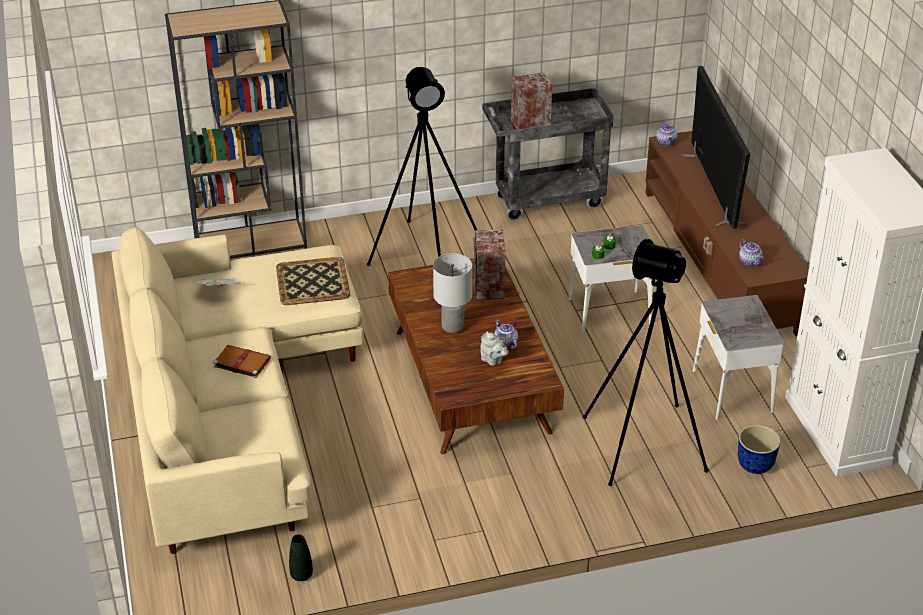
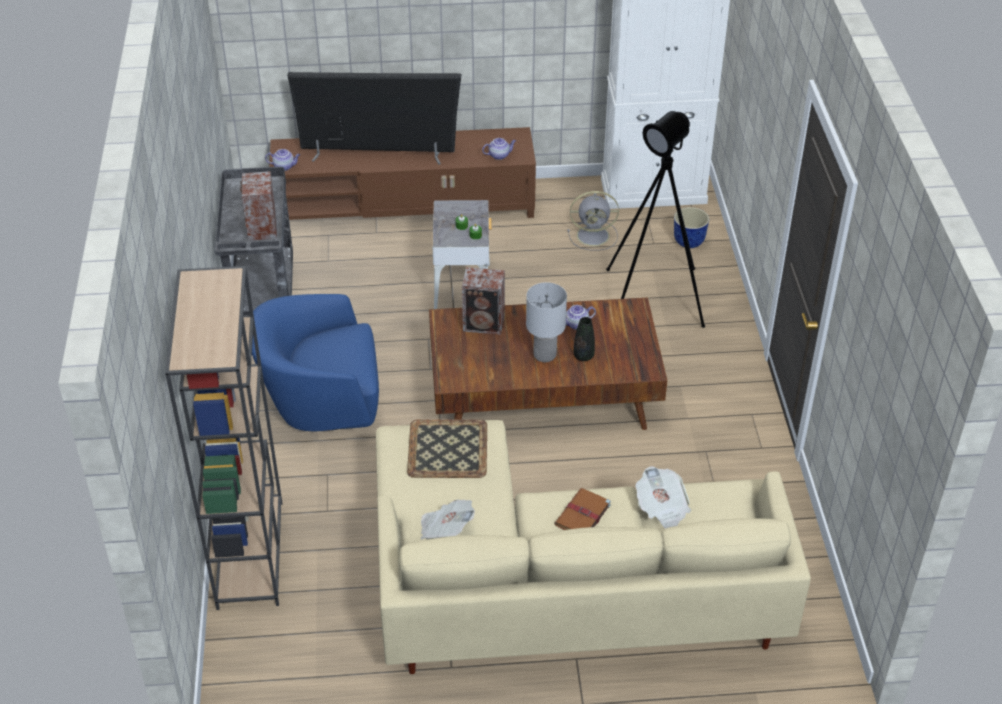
camera: 80 degrees left, 5 degrees up
(255, 410) = (662, 508): none -> newspaper
(301, 575) = (802, 546): black vase -> black vase (583, 356)
(425, 255) = (322, 403): black floor lamp -> blue armchair
(493, 360) = (600, 336): grey teapot -> none
(732, 392) = (594, 236): side table -> grey fan

